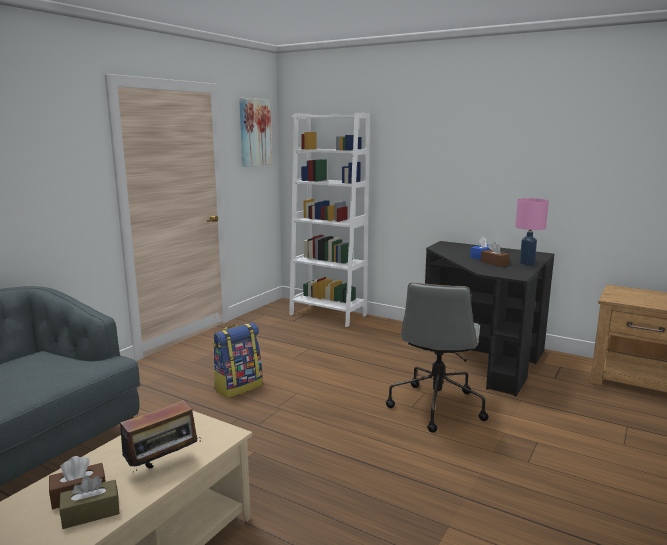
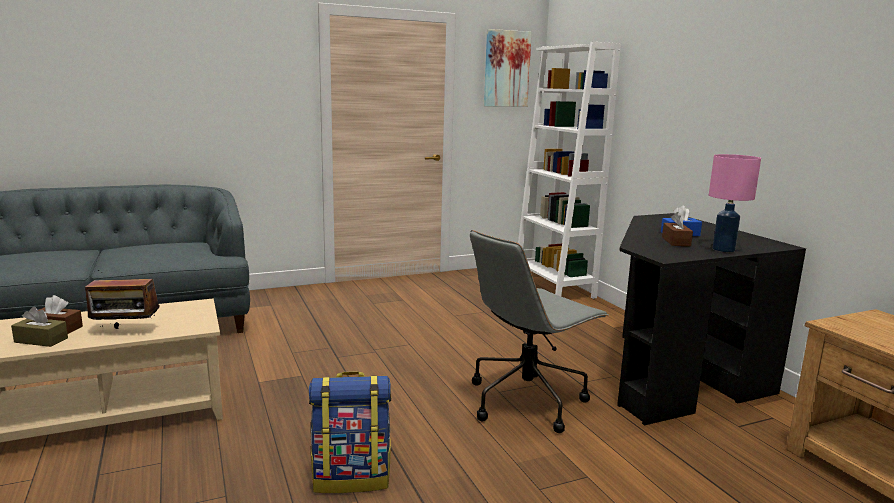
camera: 35 degrees right, 0 degrees up
(238, 387) = (369, 324): backpack -> backpack (352, 477)

